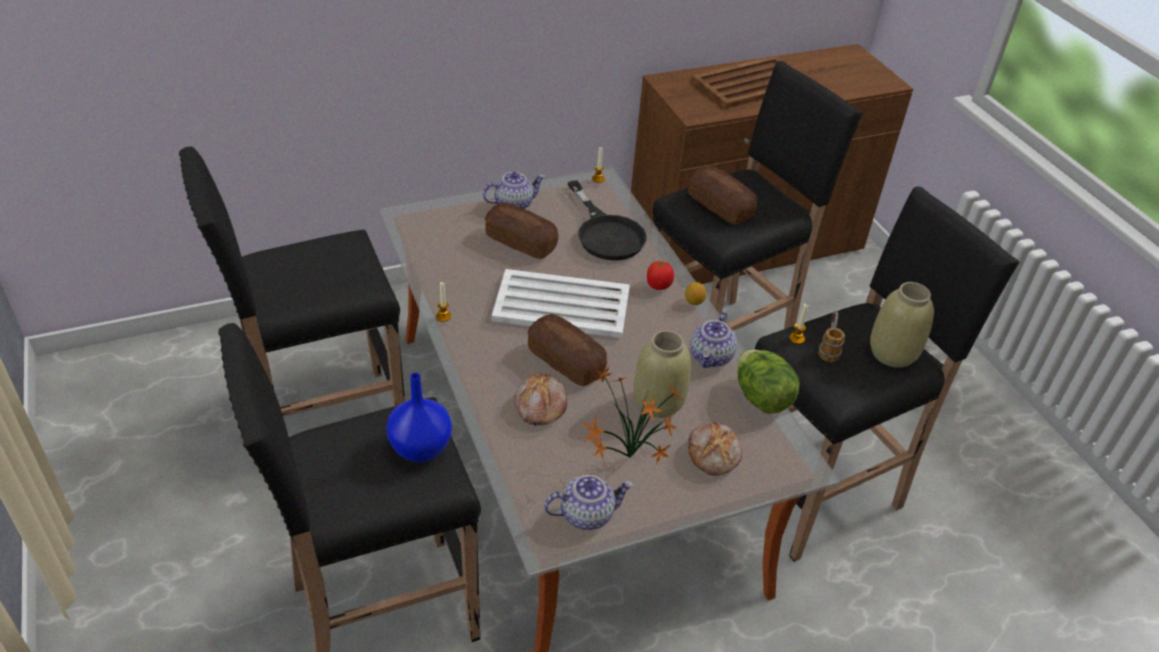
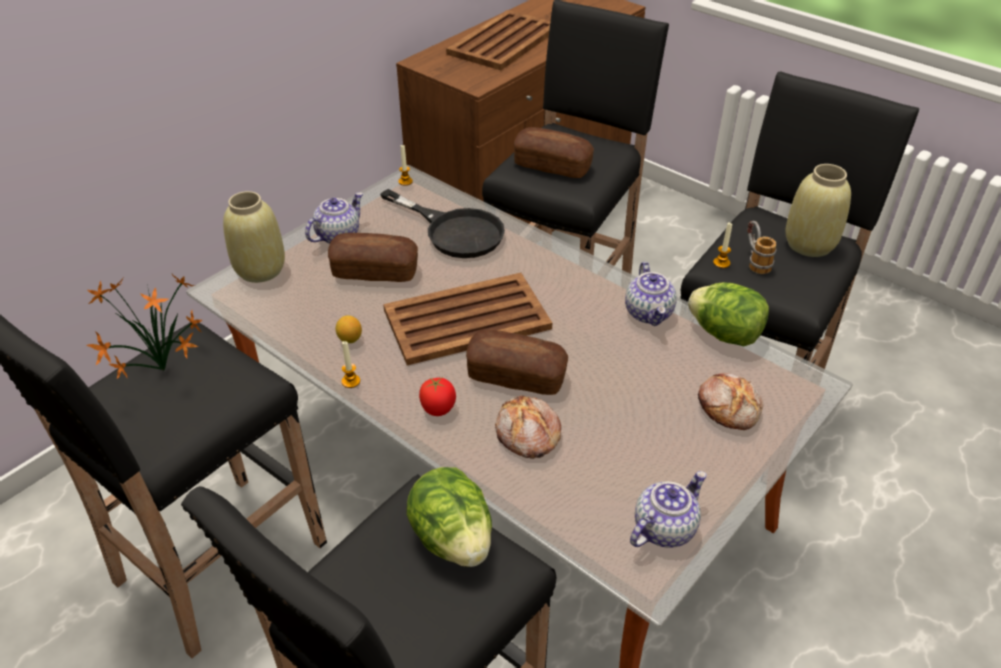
camera: 25 degrees left, 0 degrees up
(422, 448) = (452, 538): blue vase -> lettuce
(563, 305) = (468, 319): white tray -> brown tray
(626, 458) = (653, 449): potted plant -> potted plant (160, 371)
(658, 285) = (545, 263): tomato -> tomato (438, 408)
(659, 403) = (638, 379): beige vase -> beige vase (261, 270)
(694, 302) = (590, 266): lemon -> lemon (349, 339)

